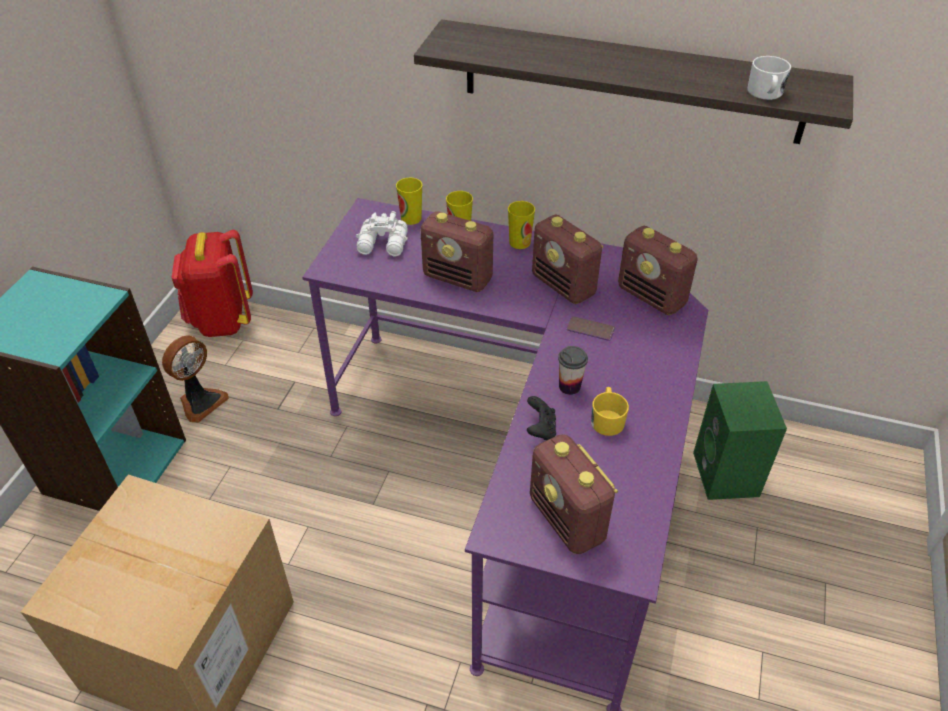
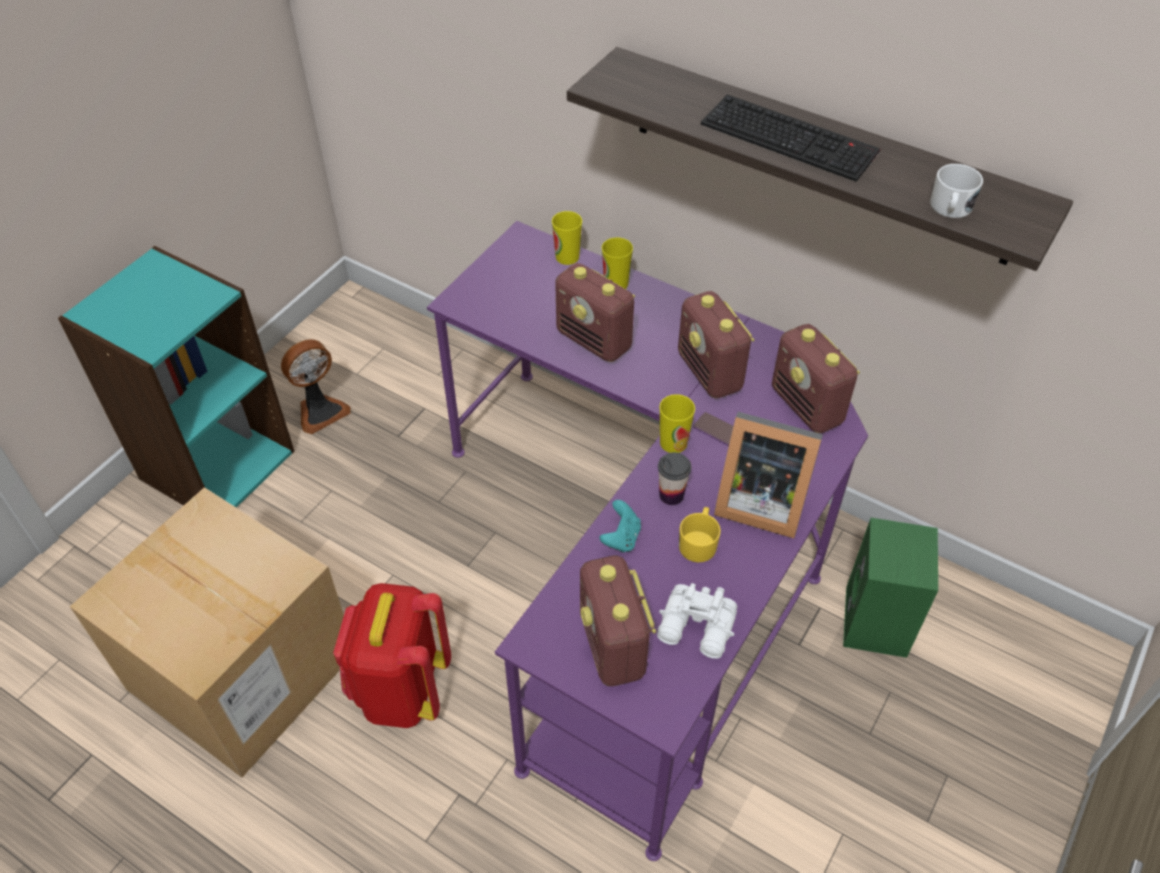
camera: 15 degrees right, 5 degrees up
(222, 320) = (367, 321): red backpack -> red backpack (400, 690)
(383, 244) = (526, 284): white binoculars -> white binoculars (697, 629)
(519, 242) = (679, 309): cup -> cup (673, 442)
(540, 429) = (621, 538): black game controller -> turquoise game controller
(616, 63) = (791, 138): none -> keyboard
(643, 377) = (758, 501): none -> picture frame

